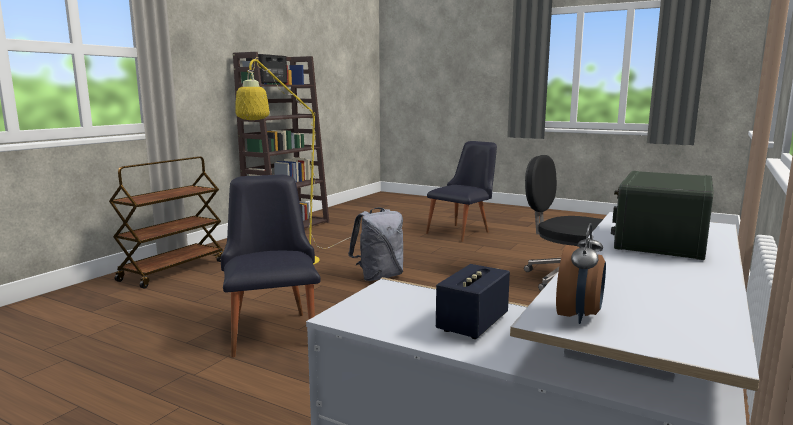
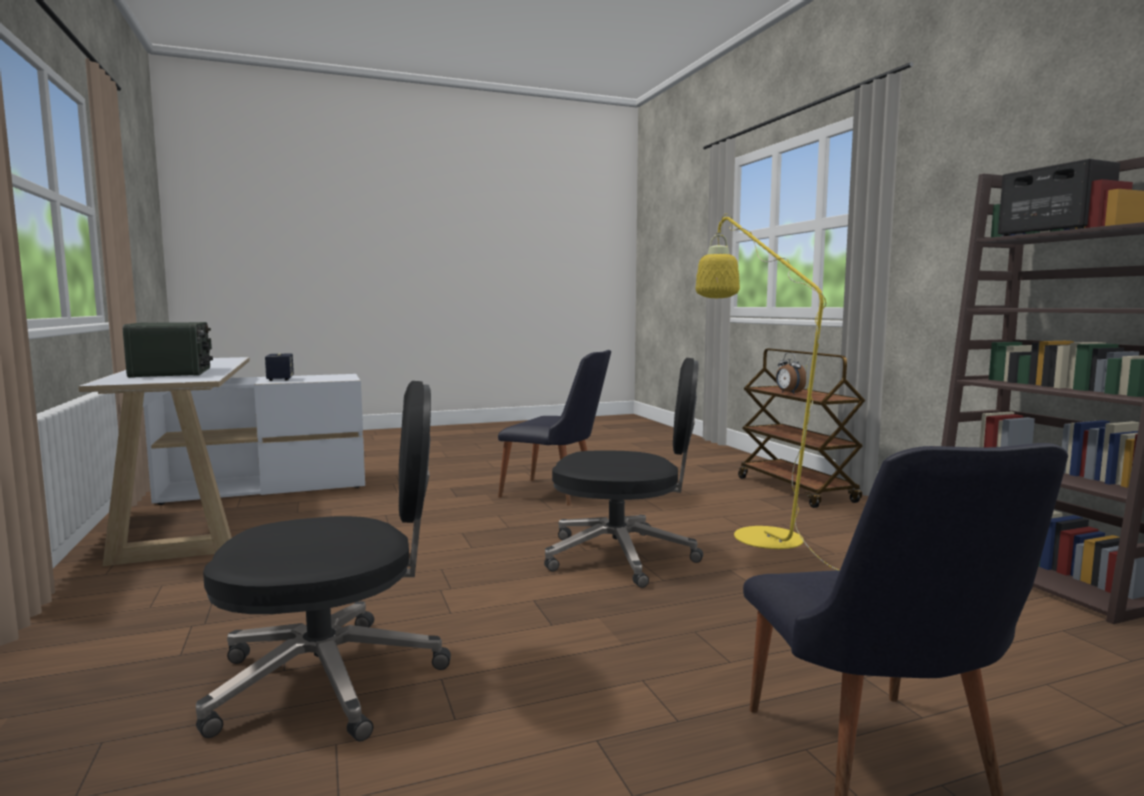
camera: 130 degrees right, 5 degrees down
(379, 276) = (623, 556): grey backpack -> black office chair
(579, 316) = (222, 359): alarm clock -> alarm clock (789, 393)

